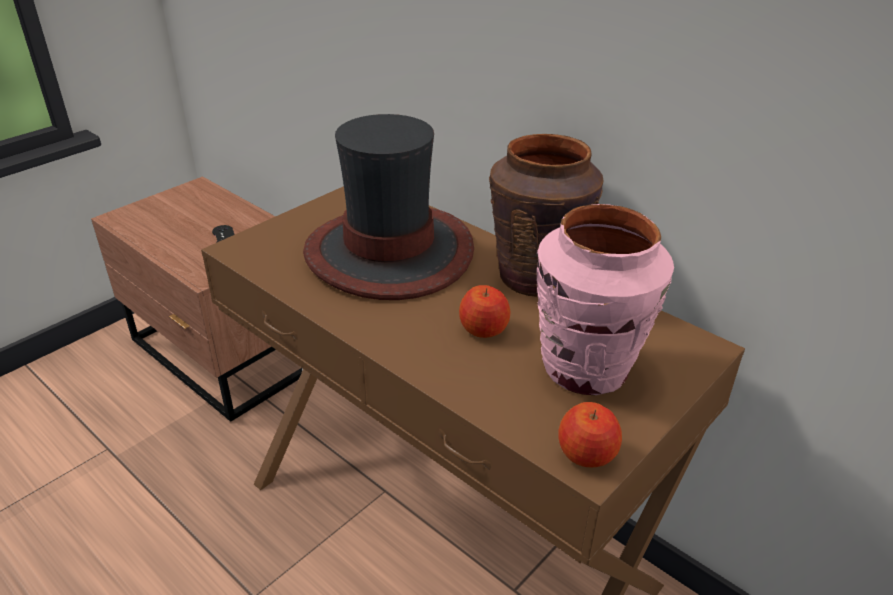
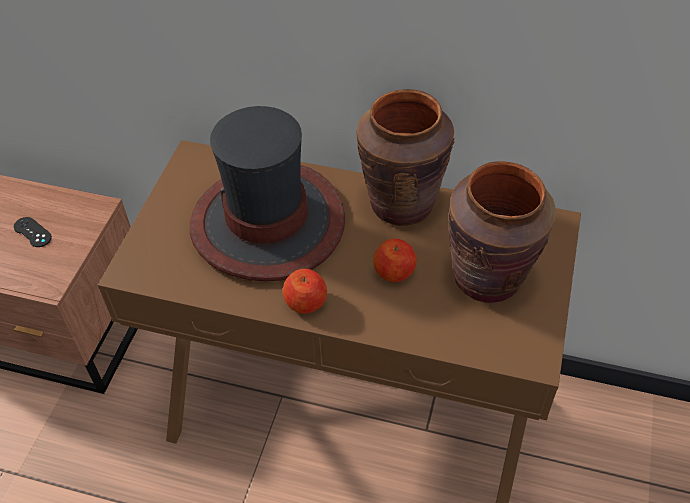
camera: 25 degrees left, 15 degrees up
(586, 369) = (488, 278): pink vase -> brown vase
(587, 454) = (529, 350): apple -> apple (306, 302)

